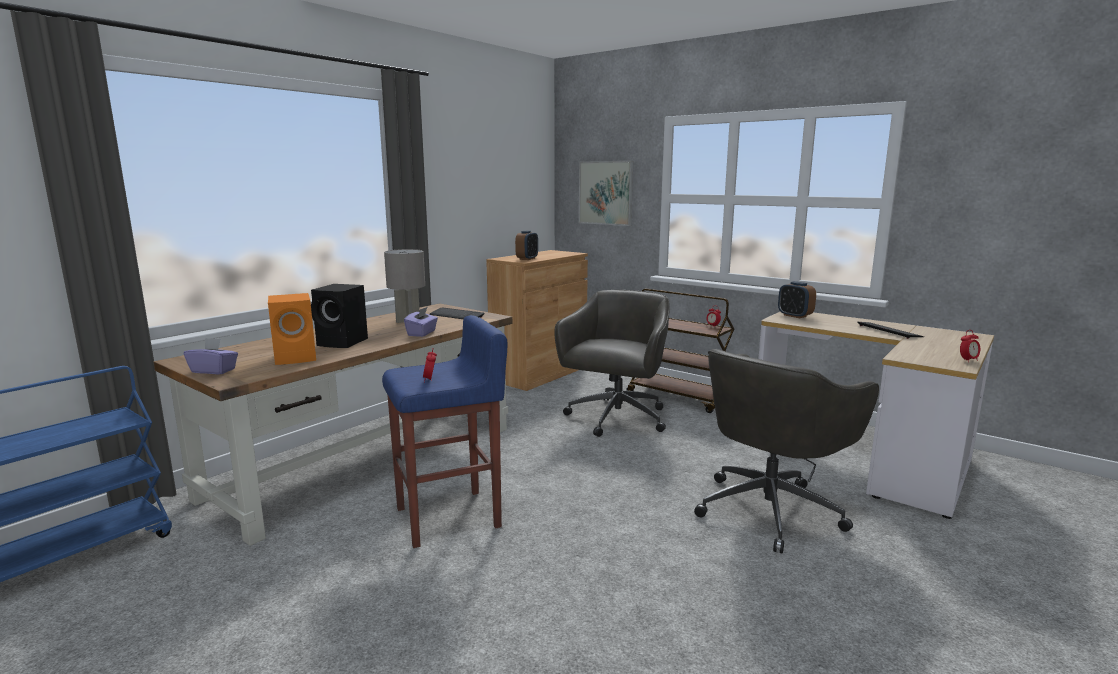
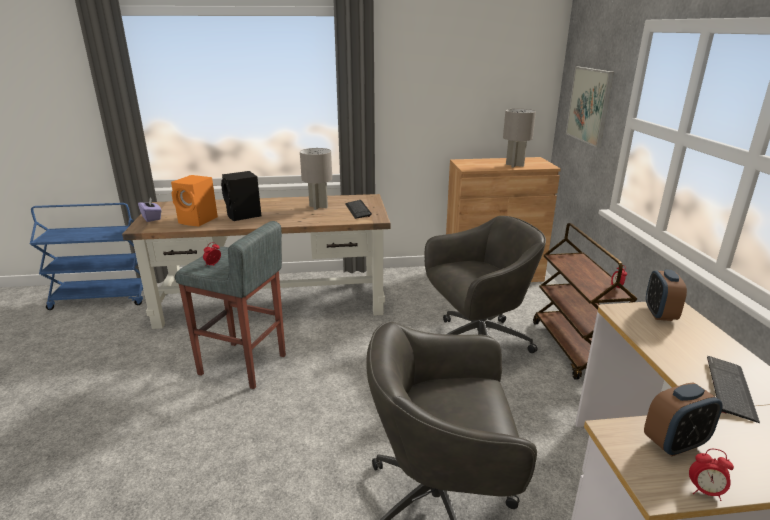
camera: 45 degrees right, 10 degrees up
(422, 333) = (297, 221): purple tissue box -> none
(450, 518) = (243, 365): blue stool -> grey stool
(527, 259) = (480, 166): alarm clock -> alarm clock (675, 443)
(551, 255) = (514, 165): none -> grey table lamp

